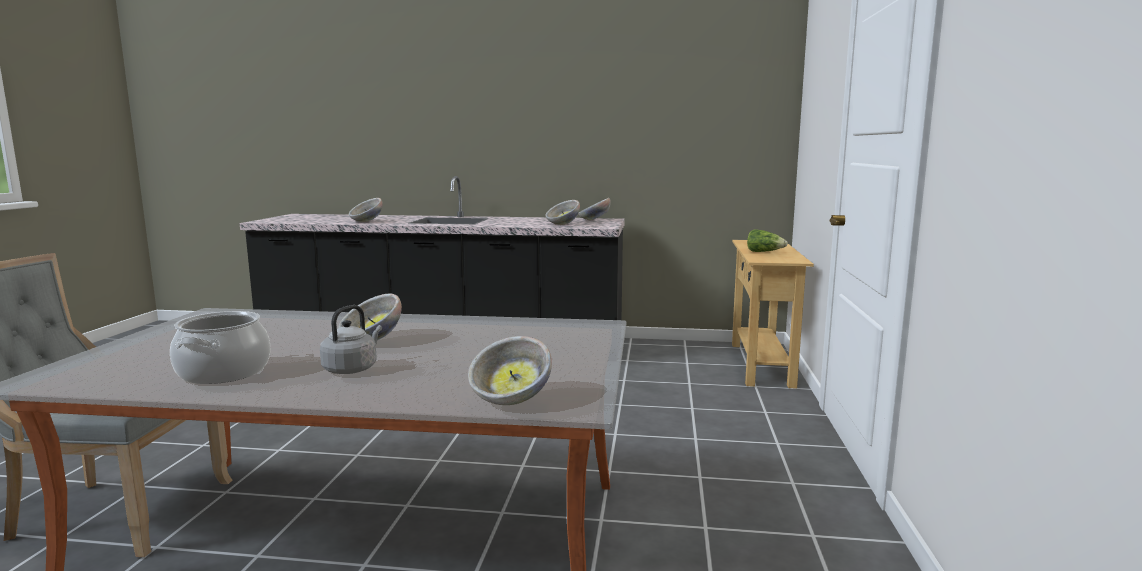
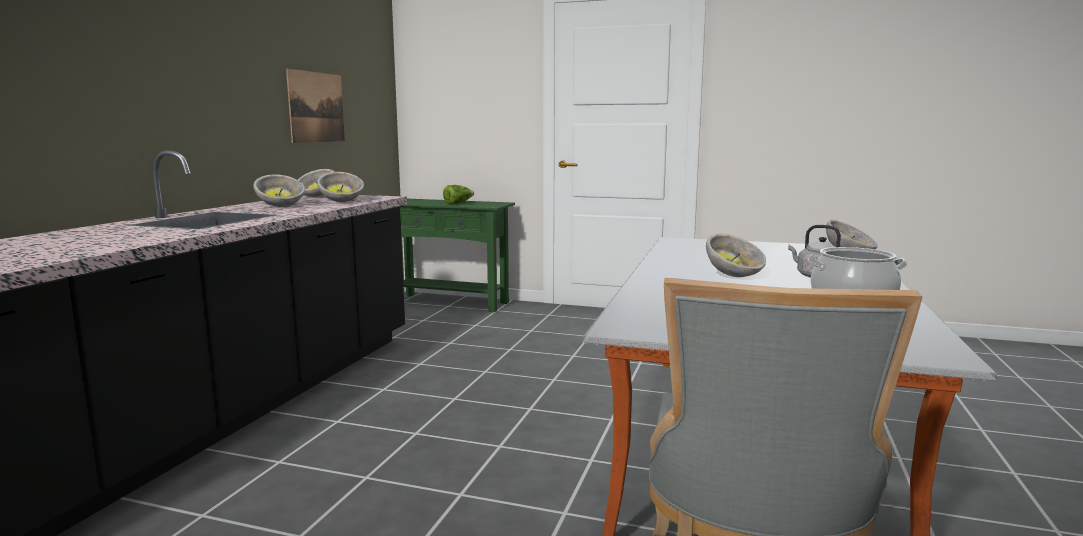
camera: 80 degrees left, 0 degrees up
(366, 221) = (125, 240): bowl -> bowl (281, 206)
(648, 143) = (316, 107): none -> picture
(761, 364) = (449, 302): beige console table -> green console table

